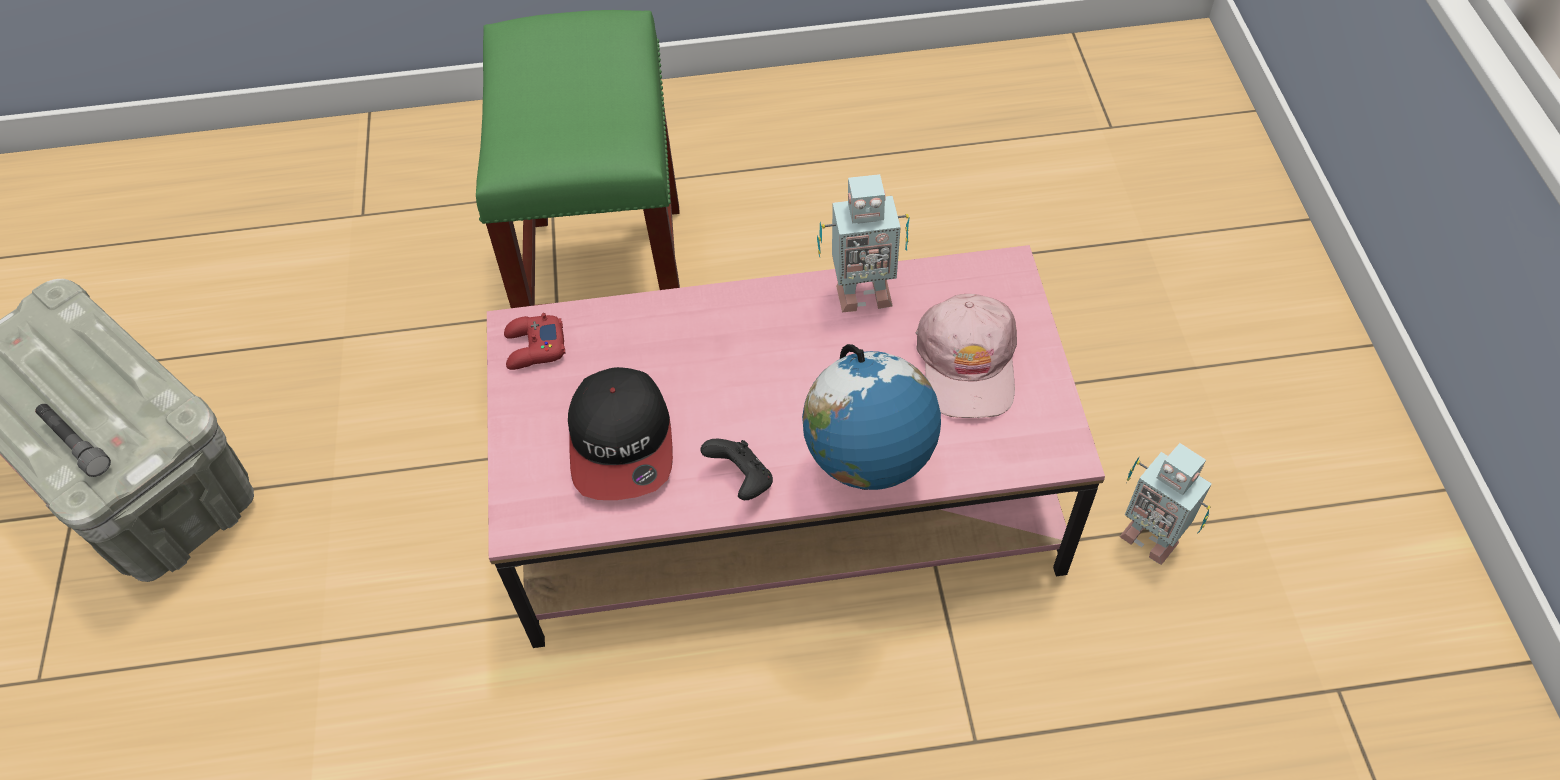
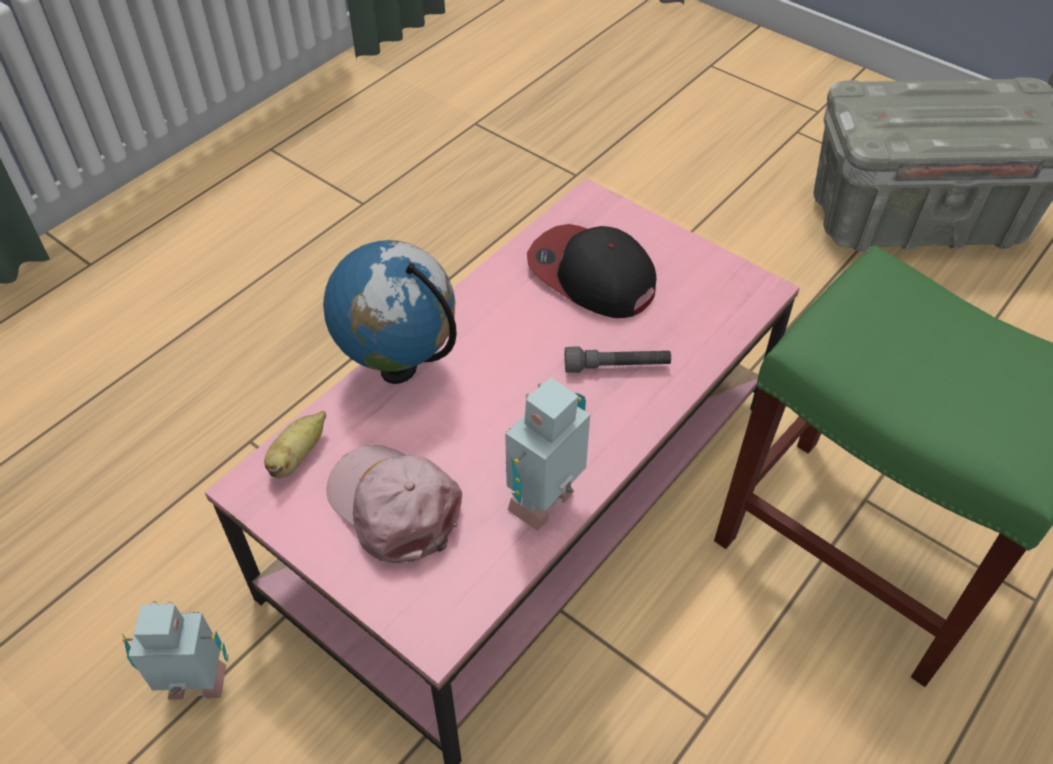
camera: 135 degrees right, 5 degrees down
(76, 444) = (896, 100): grey flashlight -> grey flashlight (617, 367)
(534, 348) = (731, 287): red game controller -> none
(741, 480) = (484, 307): black game controller -> none
(1011, 453) = (298, 456): none -> banana

